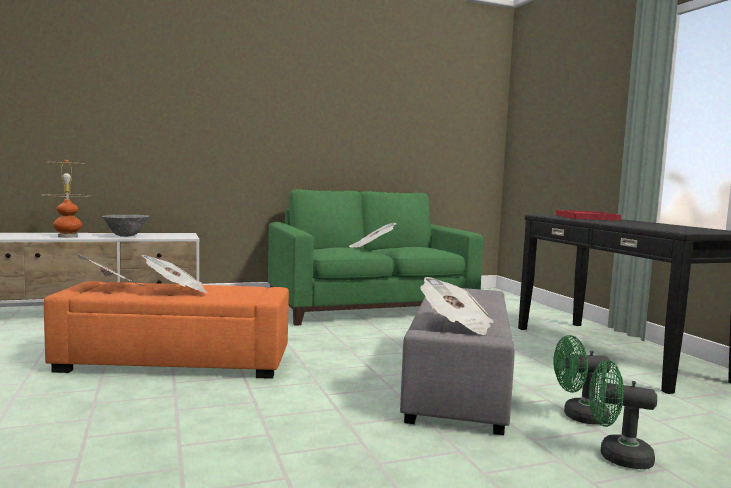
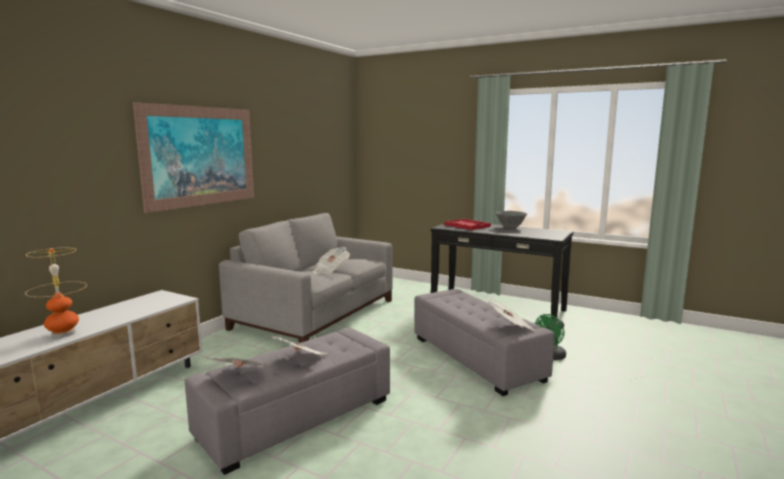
camera: 40 degrees left, 5 degrees up
(126, 236) = (122, 315): grey bowl -> grey bowl (510, 227)
(176, 361) = (296, 418): orange ottoman -> grey ottoman
(261, 108) = (200, 156): none -> picture
(370, 306) = (316, 314): green sofa -> grey sofa
(616, 456) = (595, 372): green fan -> none

